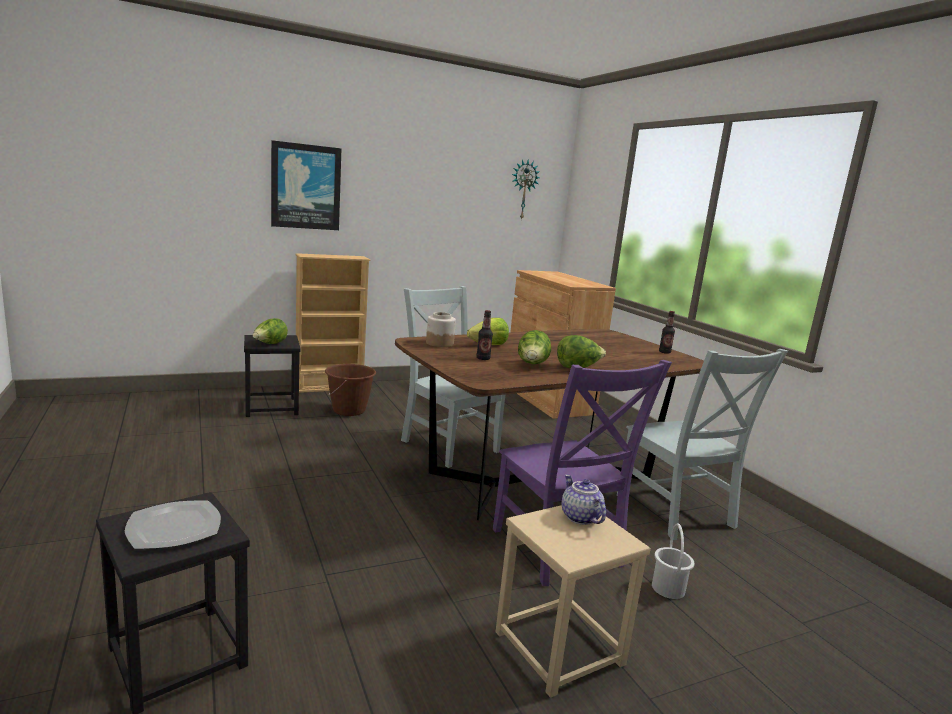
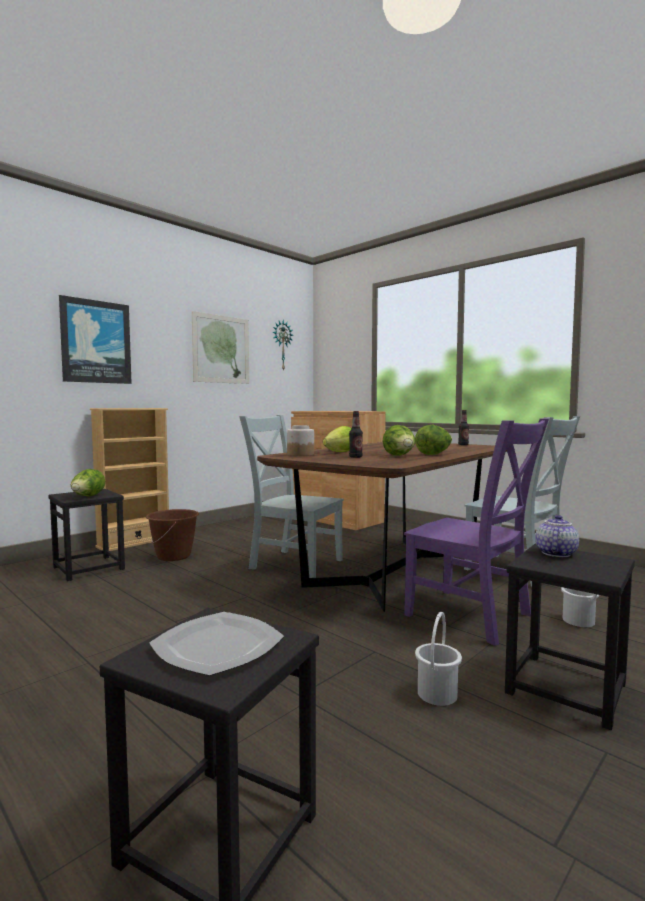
camera: 20 degrees left, 10 degrees down
(435, 612) = (438, 694): none -> white bucket
(445, 194) = (221, 349): none -> picture
(559, 648) = (567, 688): beige stool -> black stool
(579, 517) = (555, 553): teapot -> teapot turned 75 degrees clockwise

